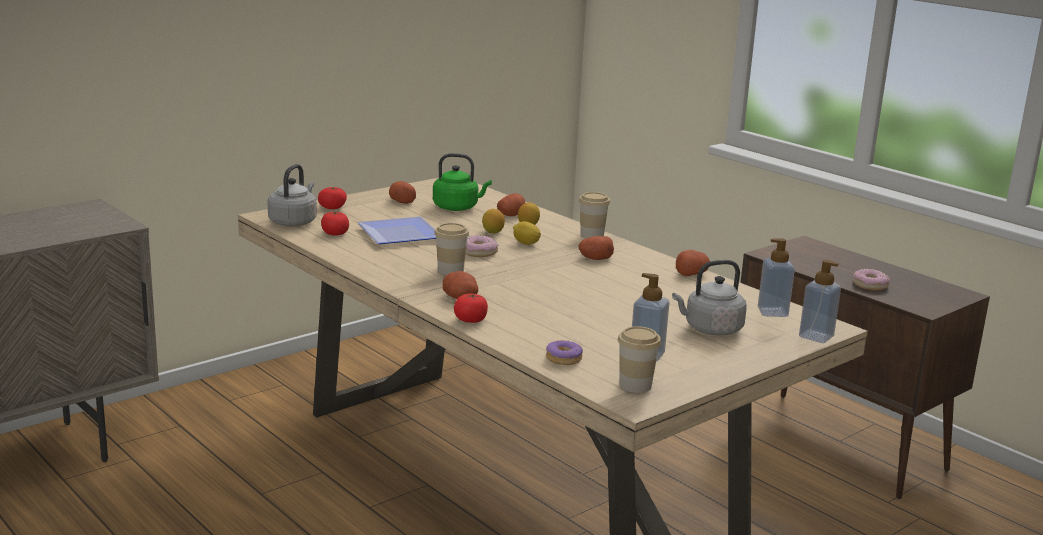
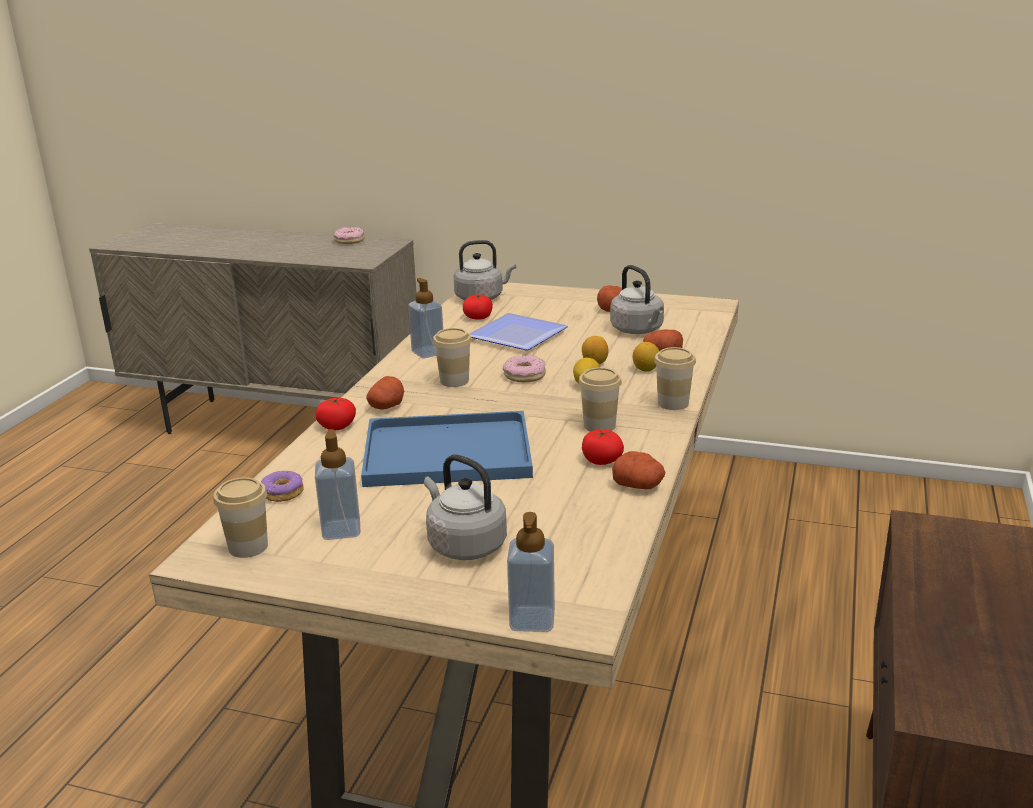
camera: 60 degrees right, 5 degrees up
(332, 207) = (543, 295): tomato -> tomato (602, 460)
(458, 208) = (638, 330): green kettle -> grey kettle
(571, 300) = (451, 451): none -> blue tray
(595, 258) = (599, 425): potato -> cup
(772, 312) = (580, 568): soap dispenser -> soap dispenser (428, 352)
(870, 285) = (947, 635): donut -> donut (349, 240)

